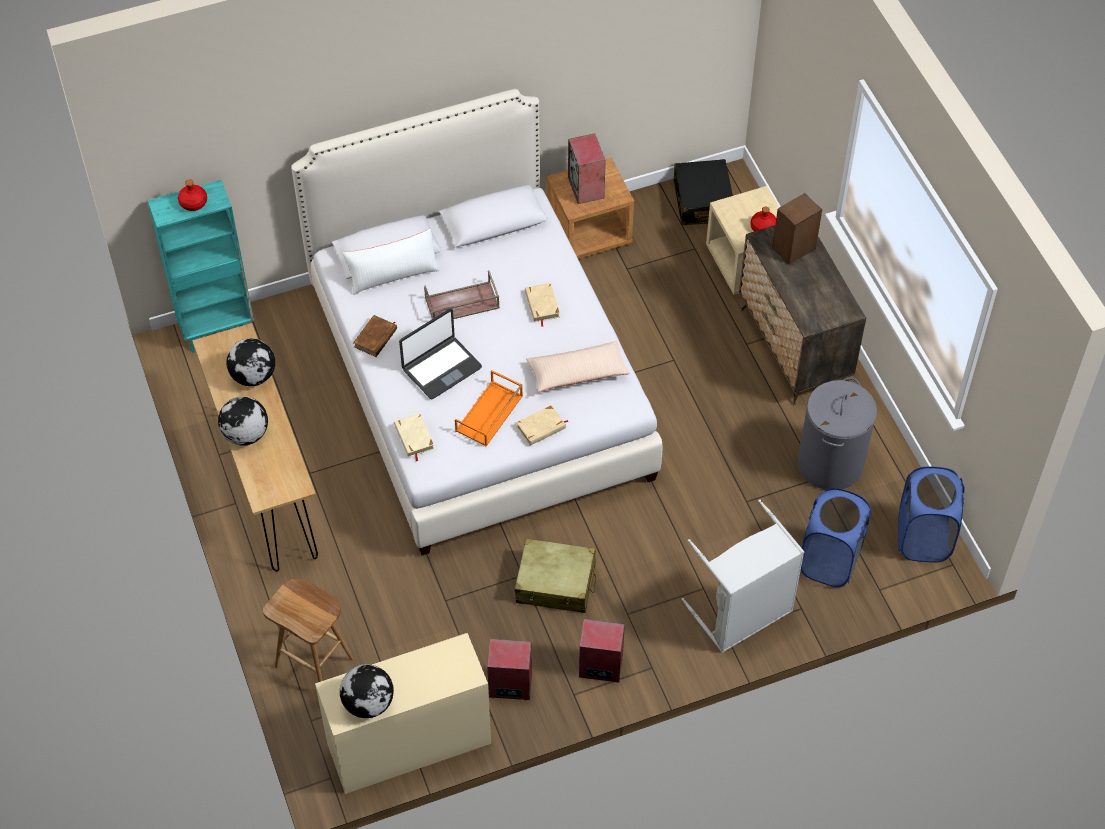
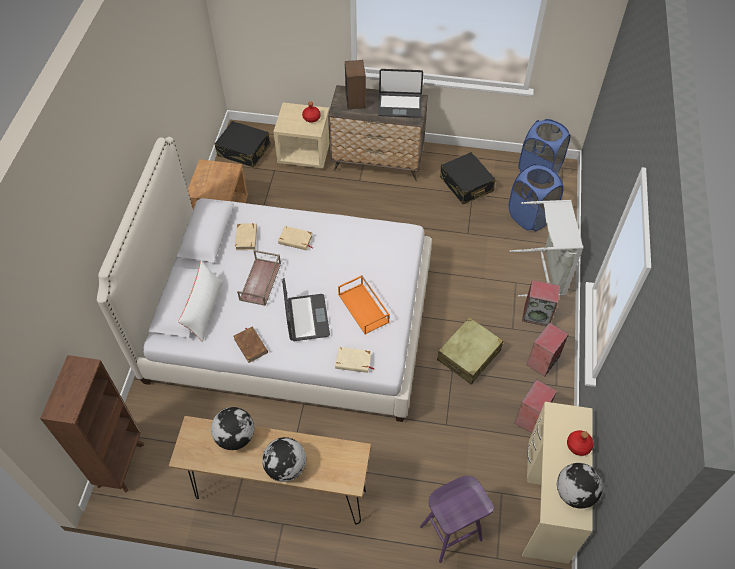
camera: 60 degrees left, 0 degrees up
(193, 202) = (73, 384): red bottle -> red bottle (578, 445)
(218, 330) = (121, 463): turquoise bookcase -> brown bookcase
(315, 663) = (451, 532): brown stool -> purple stool
(541, 427) = (393, 286): beige book -> beige book (246, 238)
(577, 373) = (363, 247): beige pillow -> none
(586, 188) = (212, 181): speaker -> speaker (537, 315)
(822, 297) = (399, 105): none -> laptop
(830, 463) = (466, 184): grey laundry basket -> black suitcase

